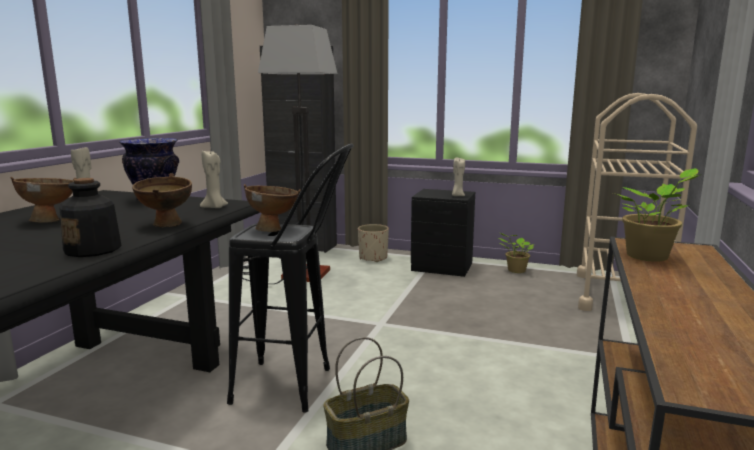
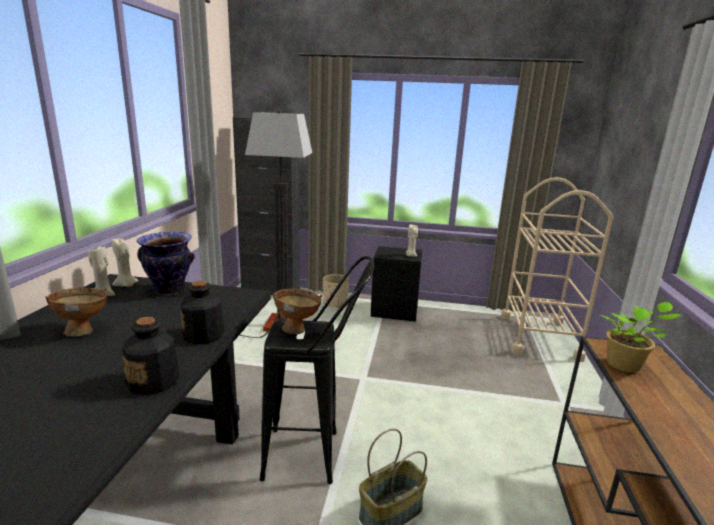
camera: 10 degrees left, 5 degrees up
(166, 225) = (203, 335): brown bowl -> bottle
(215, 207) = (234, 302): beige candle -> beige candle (126, 285)
(515, 270) = (453, 313): potted plant -> none

